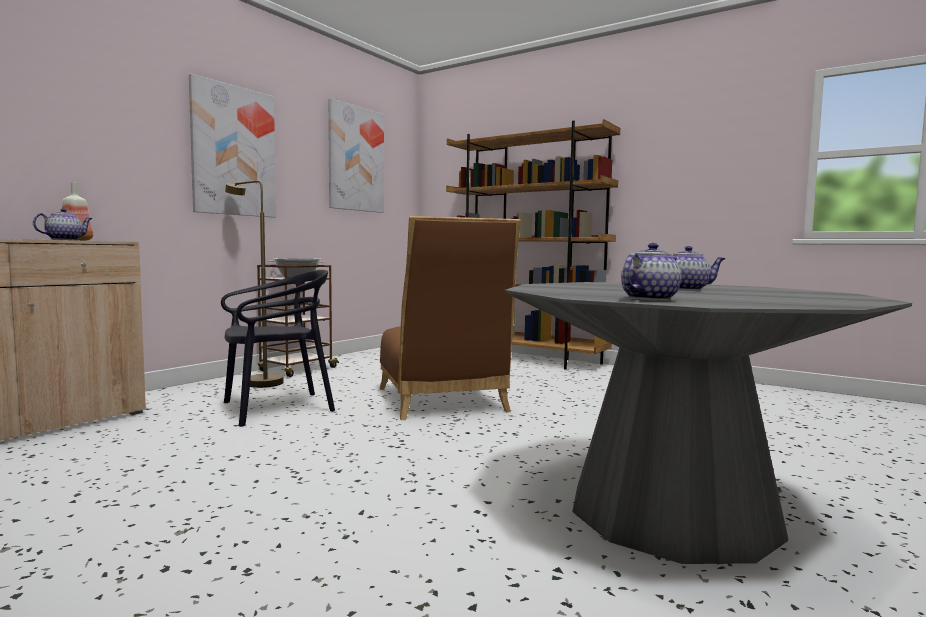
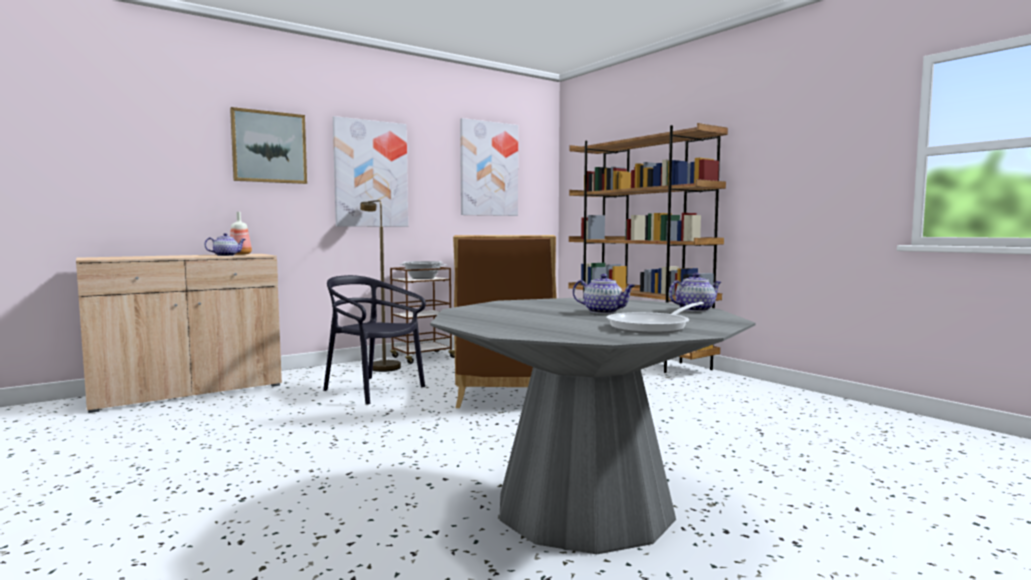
camera: 20 degrees right, 0 degrees up
(107, 102) = (269, 147): none -> picture
(277, 408) = (373, 390): black chair -> black chair turned 135 degrees counterclockwise
(649, 299) = (496, 325): teapot -> teapot (695, 310)
(805, 297) = (653, 327): none -> frying pan

